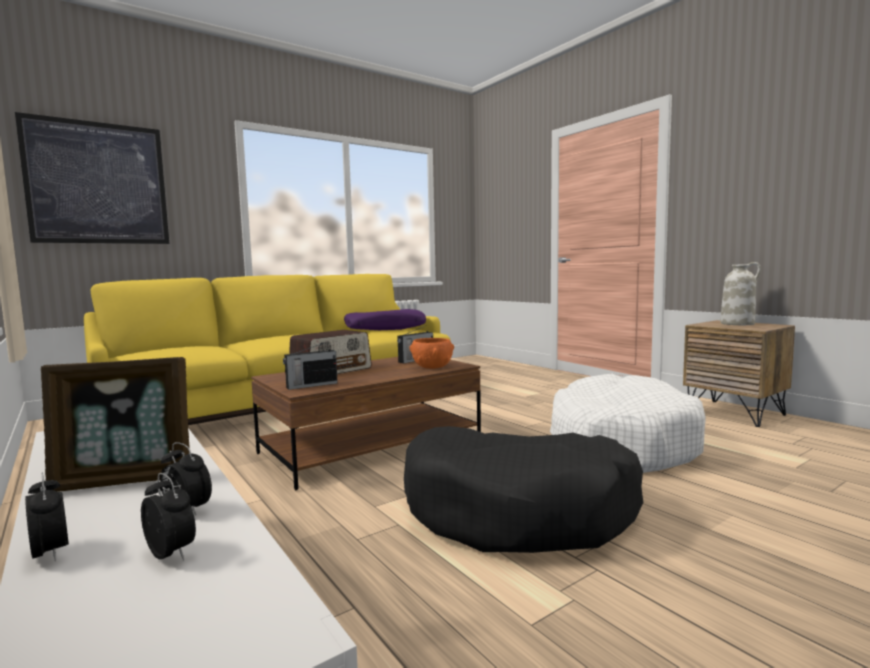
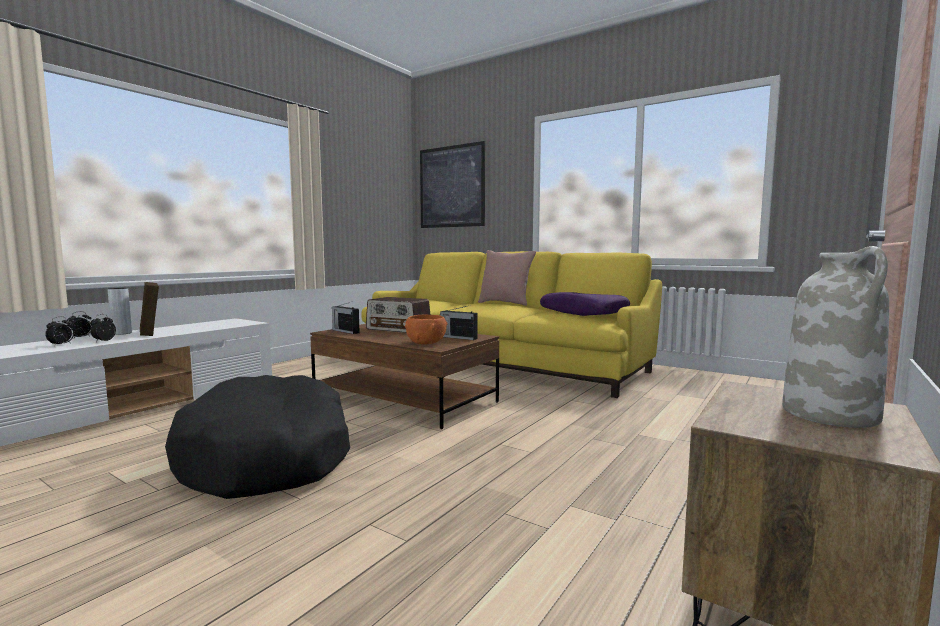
camera: 70 degrees right, 0 degrees up
(67, 510) = (121, 333): none -> grey vase
(283, 334) = (505, 303): none -> pink pillow
(621, 442) = (474, 499): white dog bed -> none

